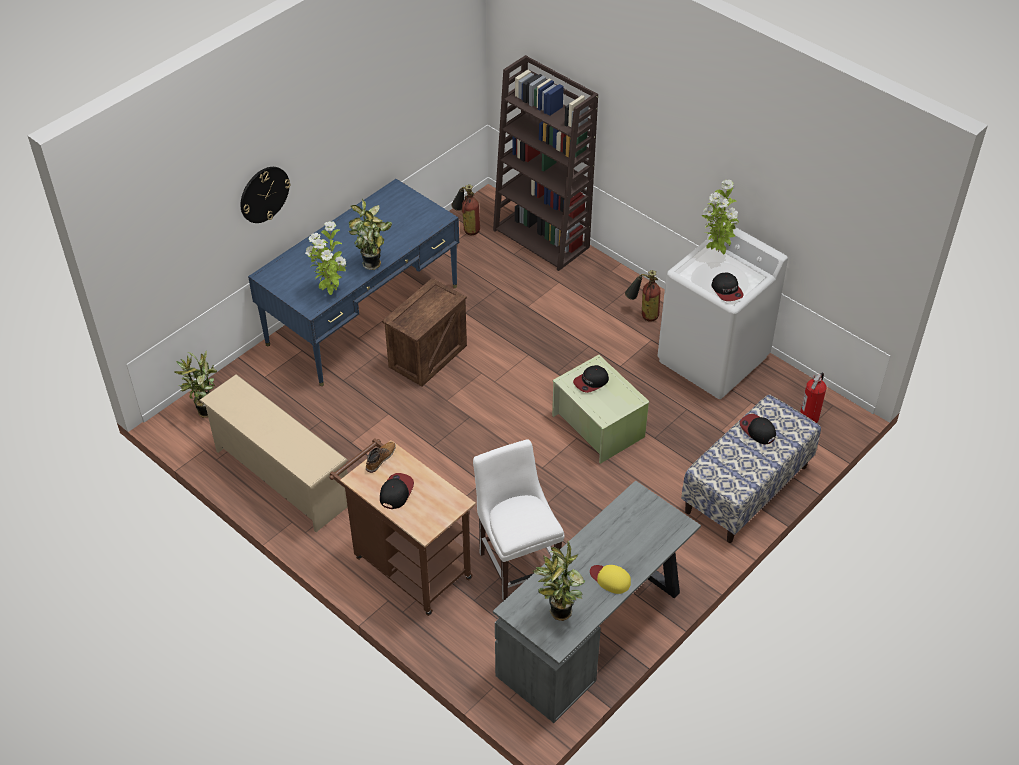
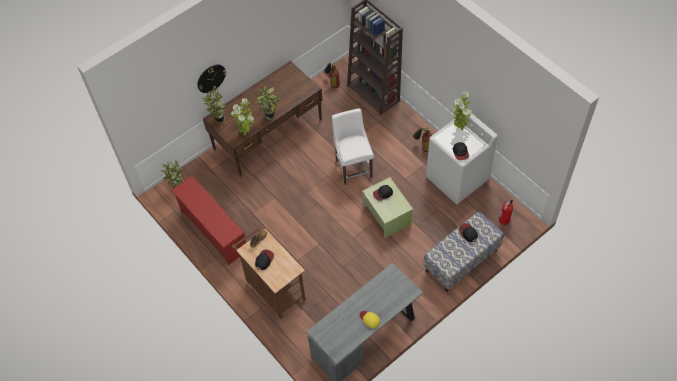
camera: 10 degrees right, 10 degrees up
(280, 478) = (213, 231): beige shoe rack -> red shoe rack
(363, 315) = (268, 135): blue desk -> brown desk
(427, 355) = (300, 163): crate -> none
(517, 563) = (331, 293): white chair -> white chair (353, 167)
(559, 613) = (340, 336): potted plant -> potted plant (219, 120)

